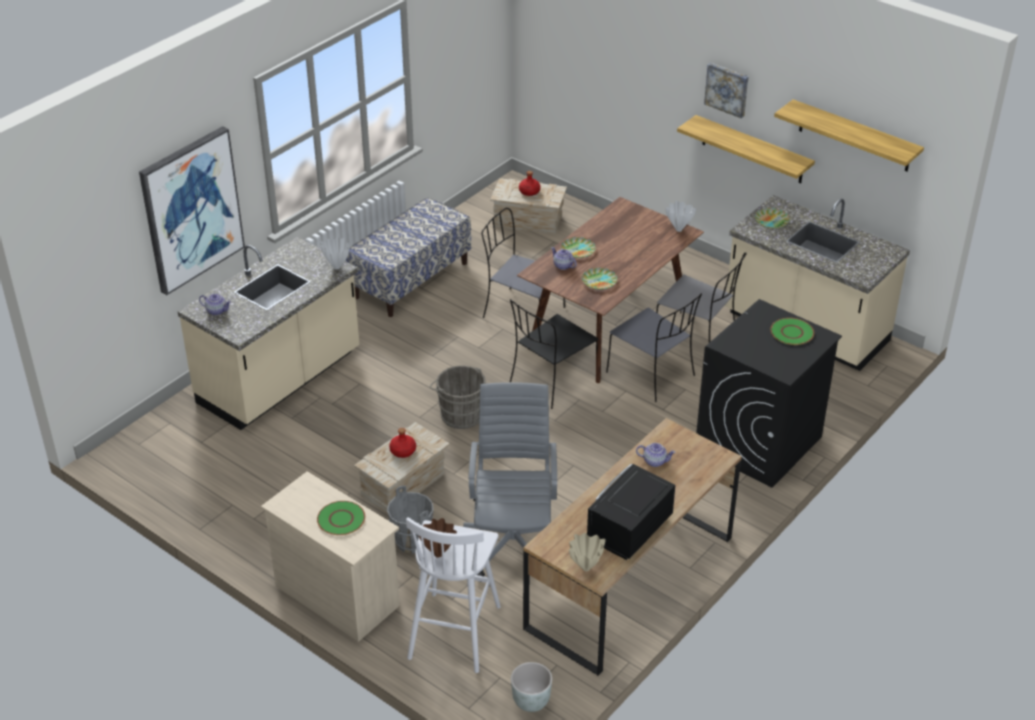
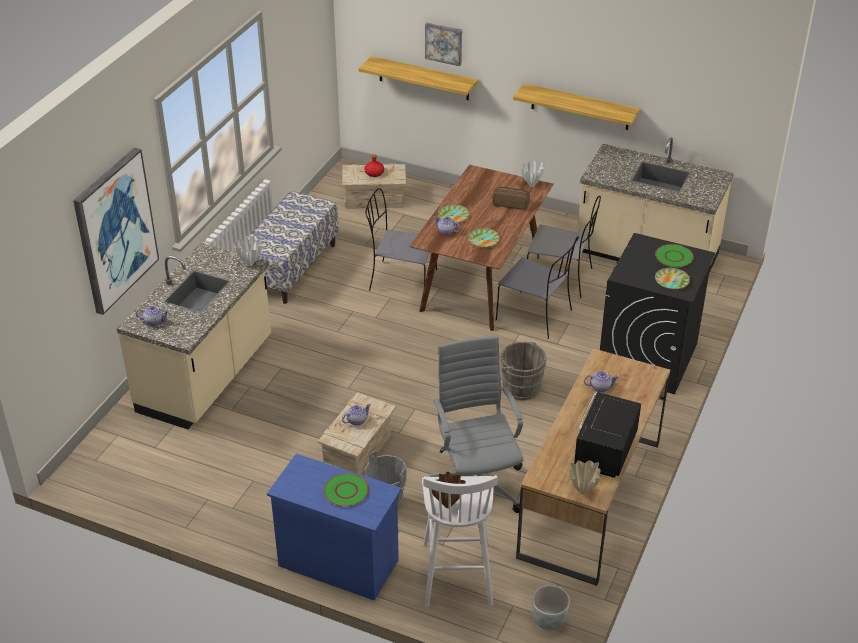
camera: 15 degrees left, 0 degrees up
(337, 595) = (338, 562): beige dresser -> blue dresser
(402, 451) = (357, 420): red bottle -> teapot
(460, 414) = (383, 379): grey bucket -> grey bucket (519, 386)
(552, 382) = (452, 336): black chair -> none
(646, 246) = (511, 203): none -> bread
(727, 89) = (553, 56): picture -> picture (444, 43)
(772, 221) = (611, 165): plate -> plate (672, 281)
(854, 136) = (677, 82): shelf -> shelf (423, 78)

